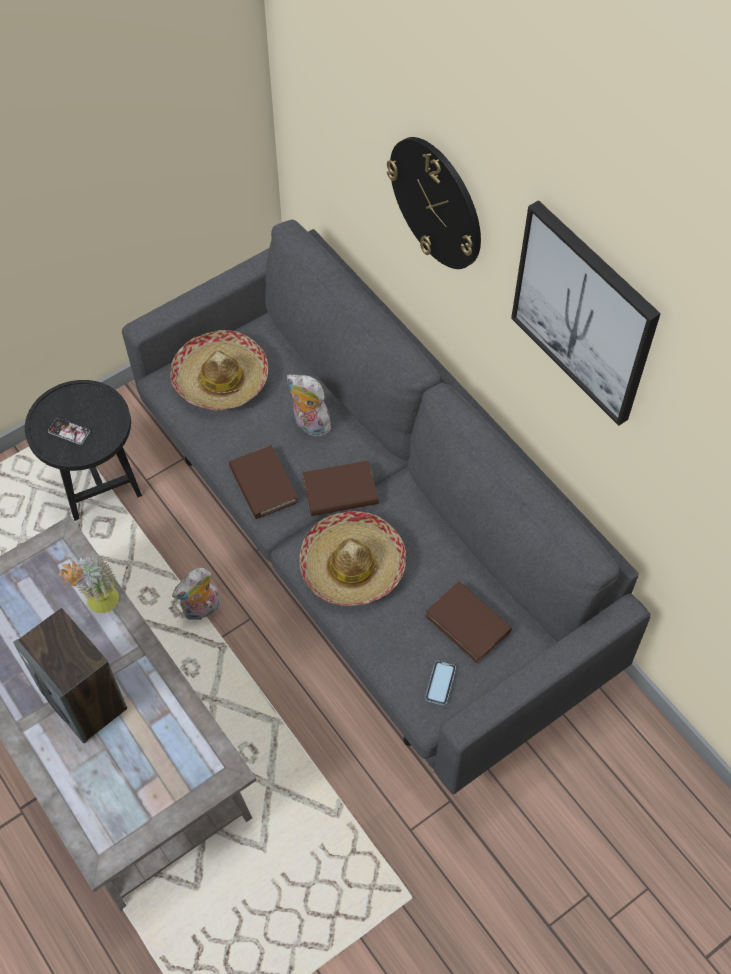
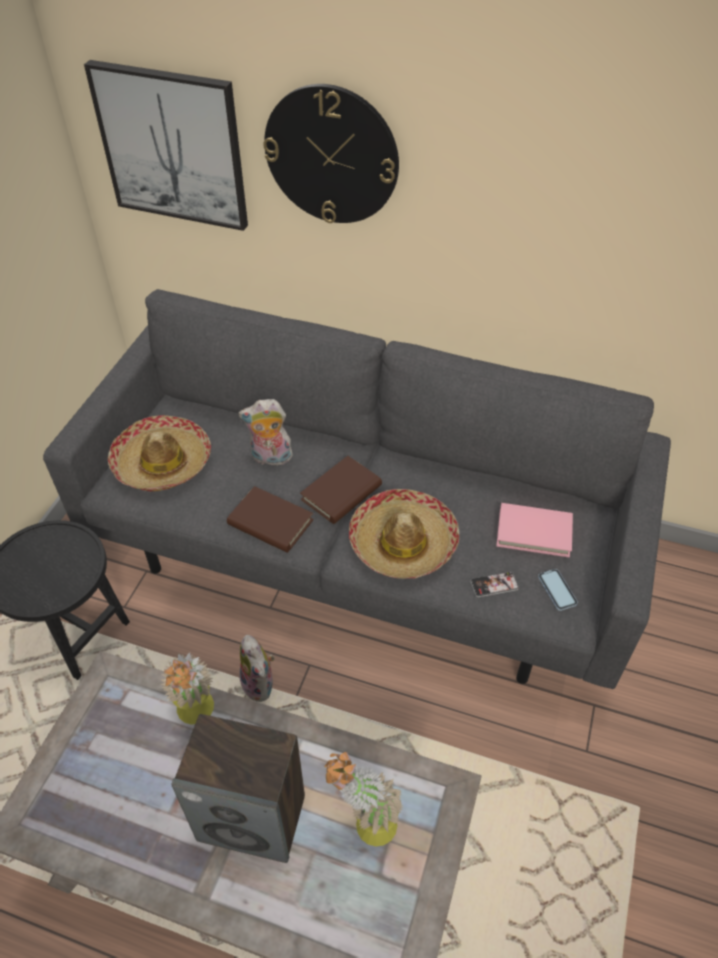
camera: 35 degrees left, 10 degrees down
(69, 431) = (41, 579): phone -> phone (494, 585)
(150, 754) = (365, 825): none -> potted plant
(202, 610) = (260, 685): plush toy -> plush toy turned 45 degrees counterclockwise
(468, 623) = (534, 532): brown book -> pink book
(584, 313) = (554, 150): picture -> picture (172, 146)

